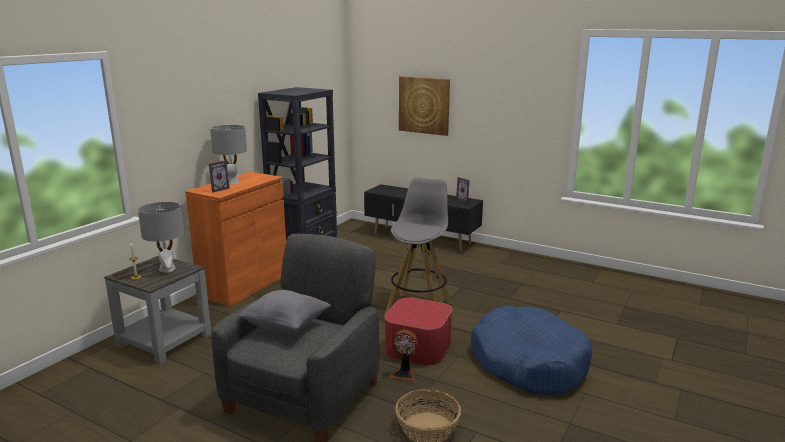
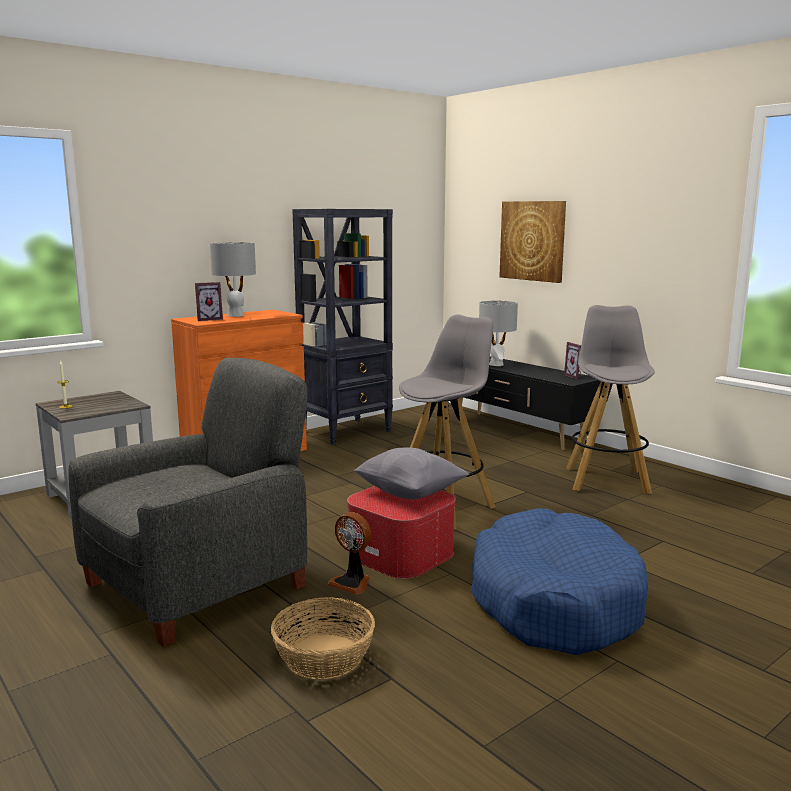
camera: 20 degrees right, 5 degrees down
(167, 269) = (107, 403): grey table lamp -> grey table lamp (496, 364)
(286, 326) = (172, 476): grey pillow -> grey pillow (410, 493)
(502, 271) = (606, 480): none -> grey stool

